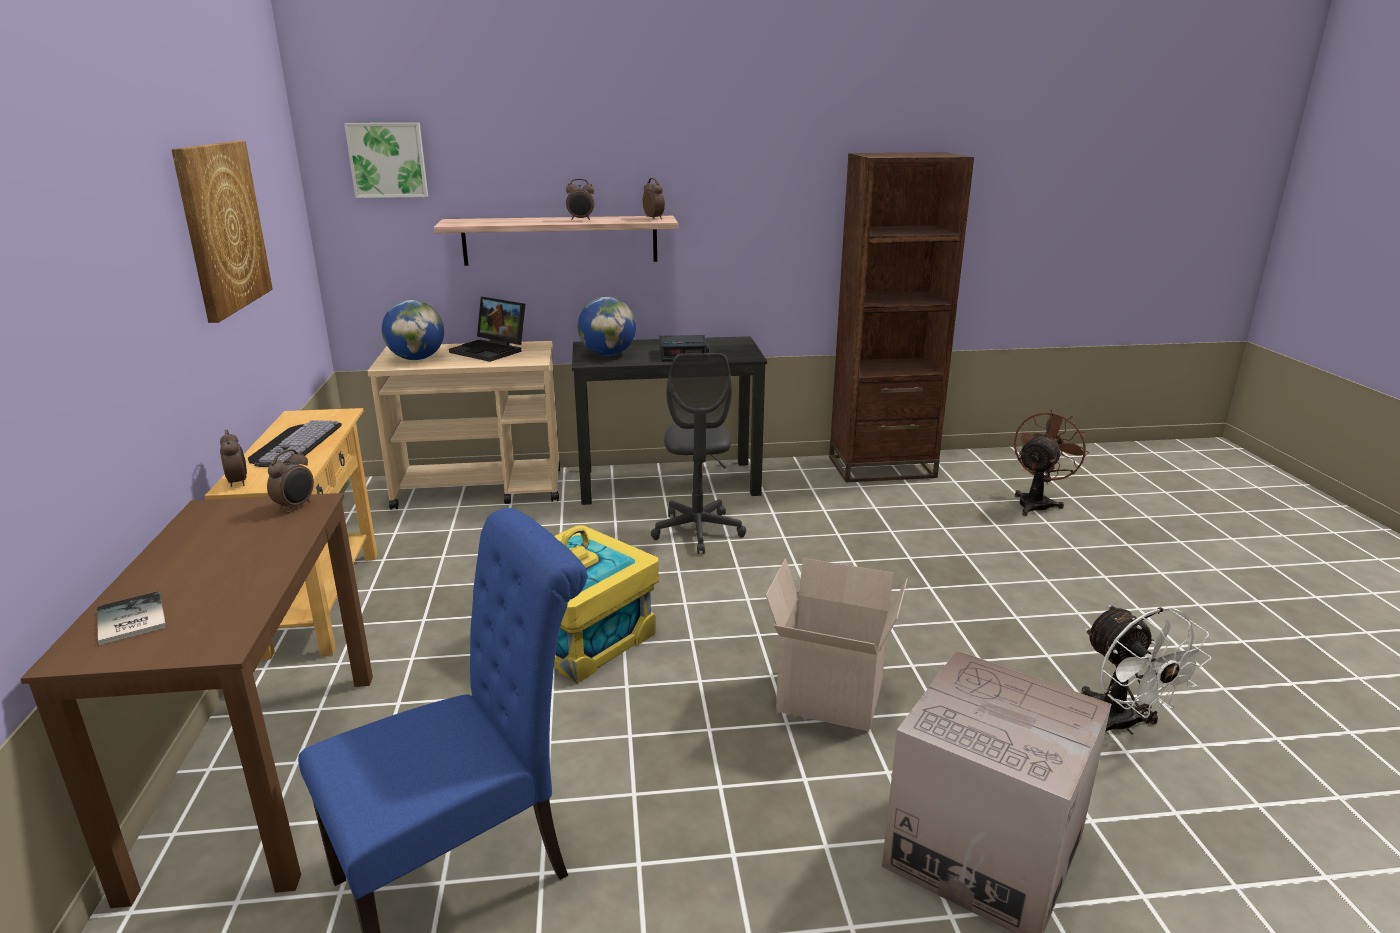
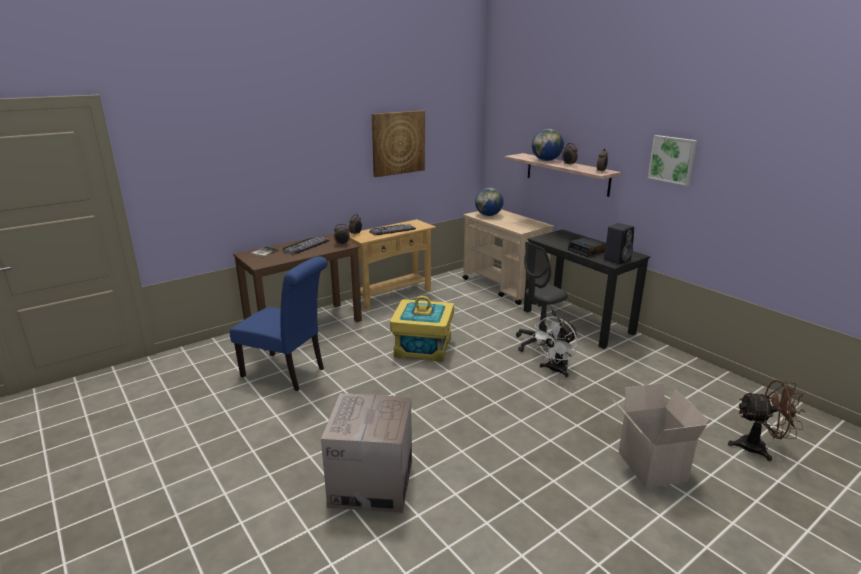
camera: 60 degrees right, 0 degrees up
(201, 551) = (304, 245): none -> keyboard
(388, 160) = (509, 122): picture -> picture (672, 159)
(491, 350) = (520, 221): laptop -> none
(608, 354) = (557, 239): globe -> globe (546, 160)
(738, 351) = (617, 259): none -> black speaker
(827, 699) = (440, 417): cardboard box -> cardboard box (649, 466)
(882, 467) = (706, 376): brown bookcase -> none
(1121, 726) = (509, 518): white fan -> white fan (554, 370)

